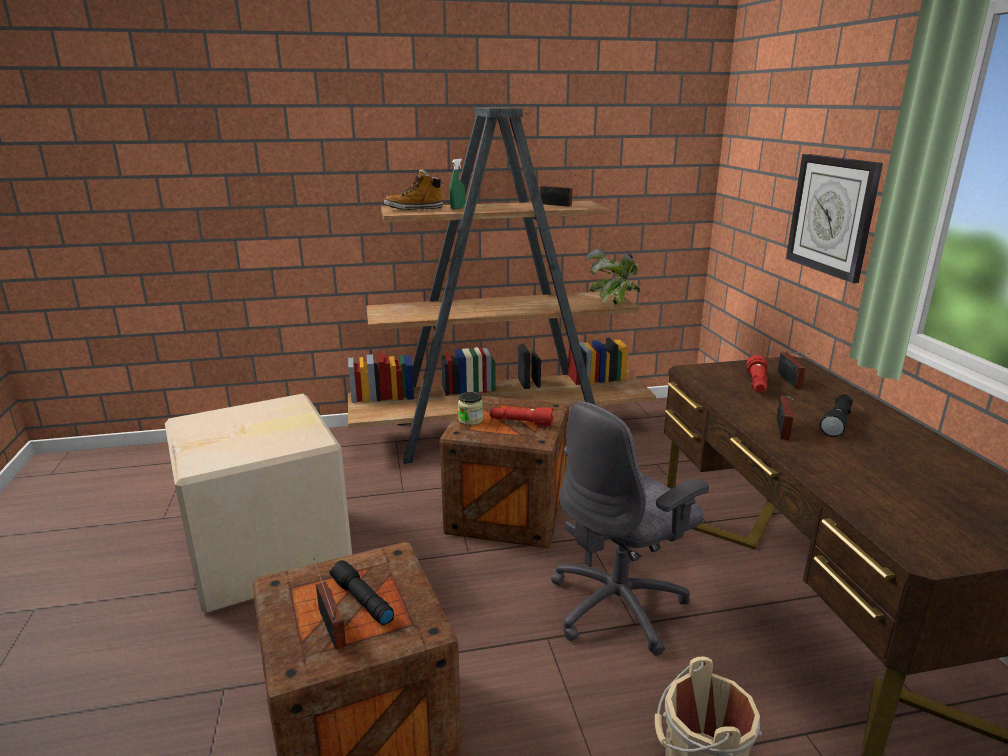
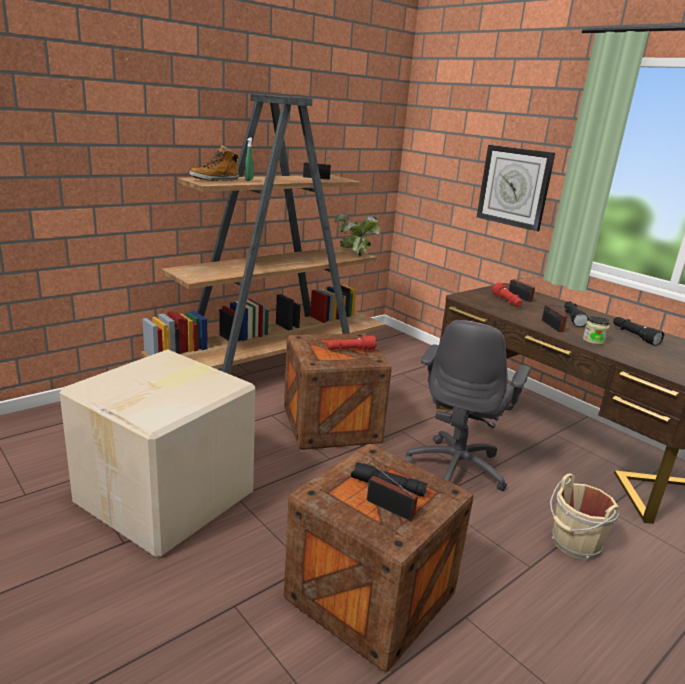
camera: 30 degrees left, 0 degrees up
(470, 420) = (312, 353): jar -> jar (593, 340)
(919, 465) = (634, 336): none -> black flashlight

